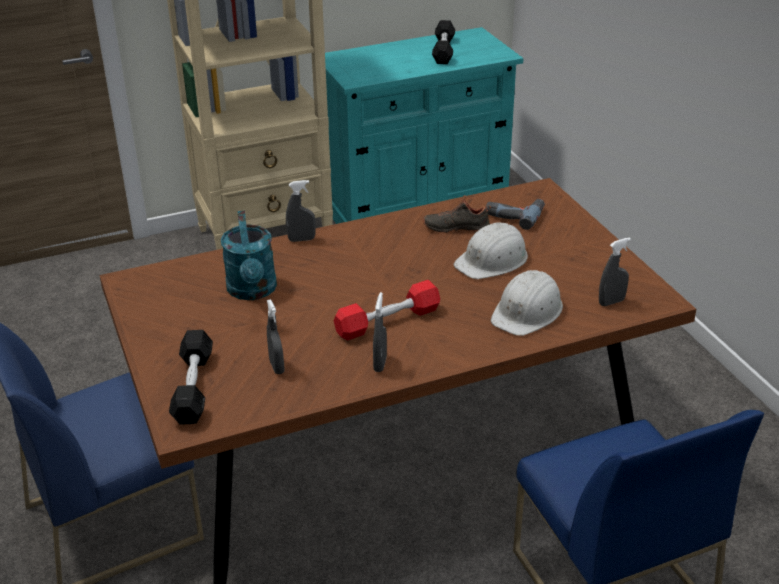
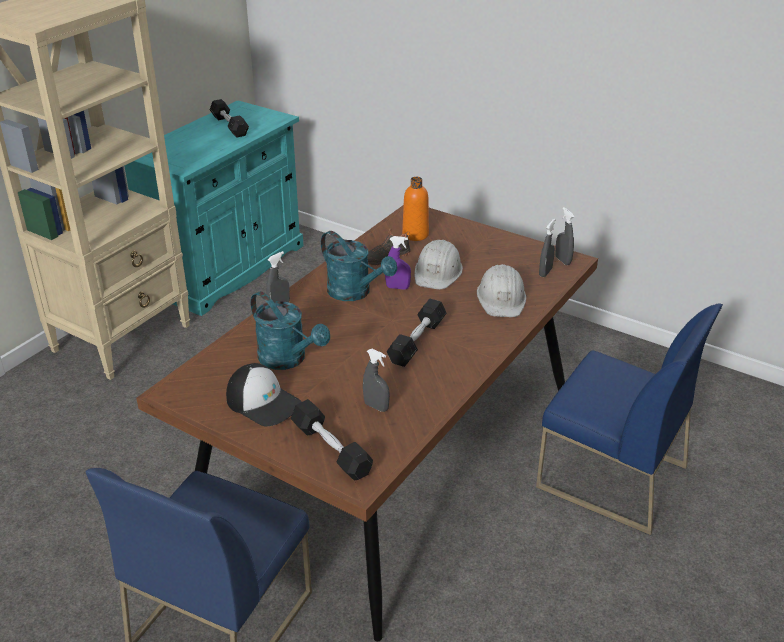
camera: 35 degrees left, 0 degrees up
(188, 321) = (264, 402): none -> cap
(380, 363) = (447, 373): grey spray bottle -> grey spray bottle (562, 260)
(385, 252) = (355, 293): none -> turquoise watering can
(388, 321) = (417, 341): red dumbbell -> black dumbbell
(433, 261) = (397, 287): none -> purple spray bottle
(514, 214) = (415, 235): power drill -> orange bottle

